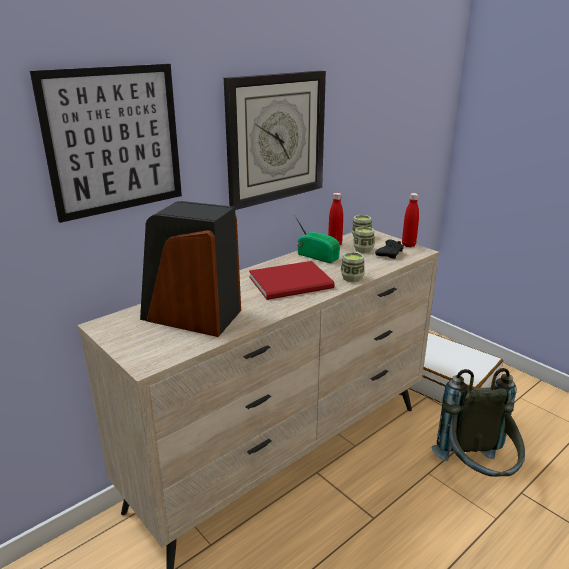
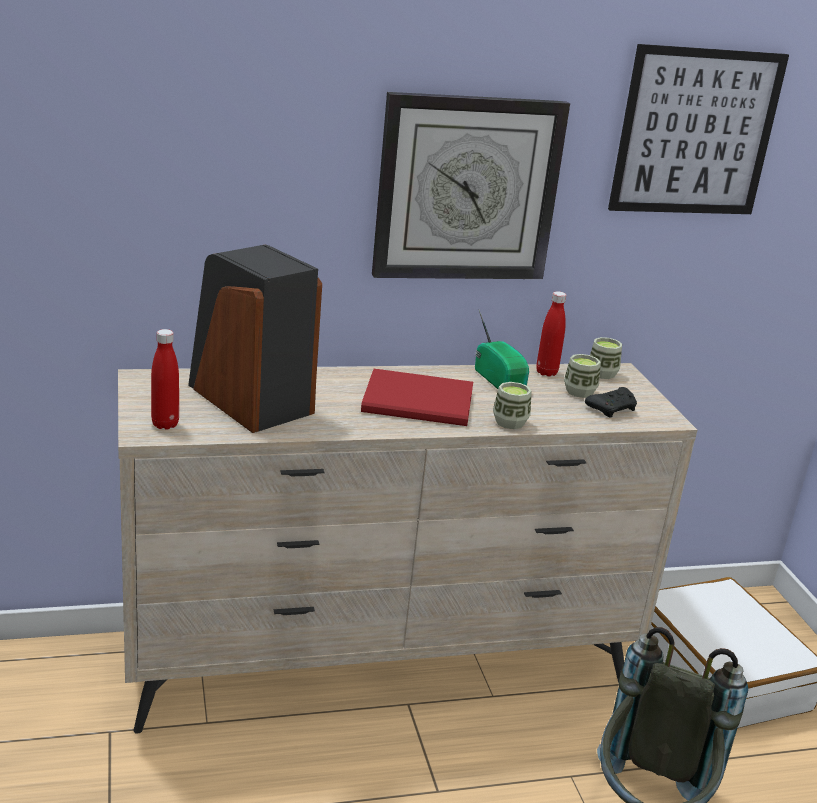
camera: 25 degrees right, 0 degrees up
(114, 141) = (209, 151): picture -> picture (696, 132)
(408, 245) = (660, 406): red bottle -> red bottle (165, 424)

